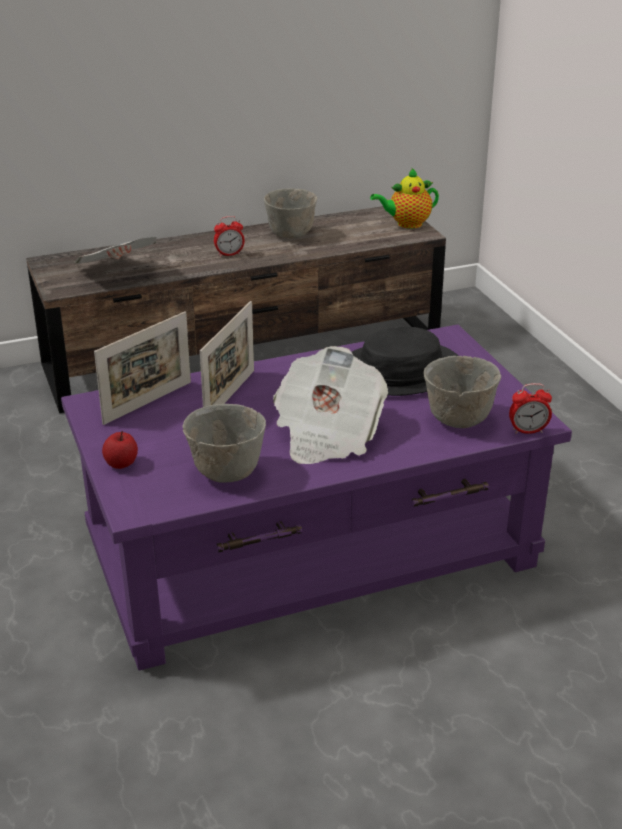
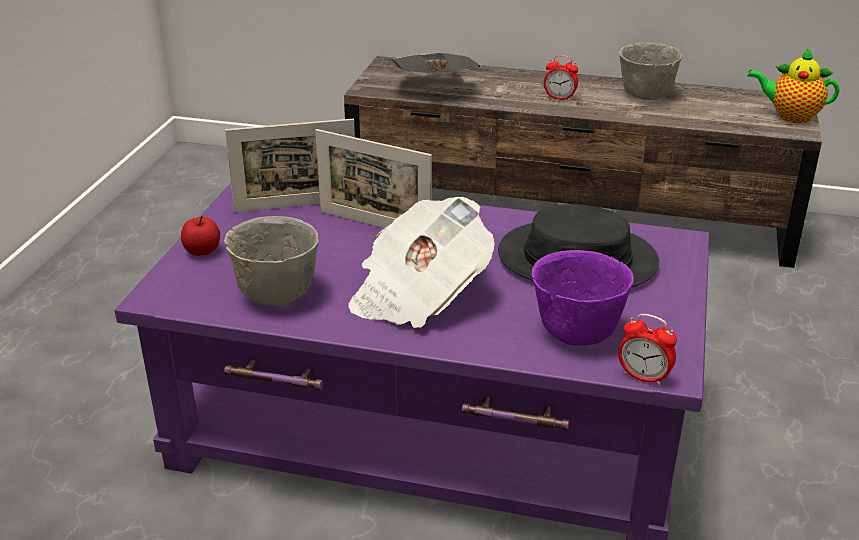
camera: 35 degrees right, 0 degrees up
(230, 396) = (374, 225): picture frame -> picture frame turned 60 degrees clockwise
(458, 420) = (575, 334): grey bowl -> purple bowl

